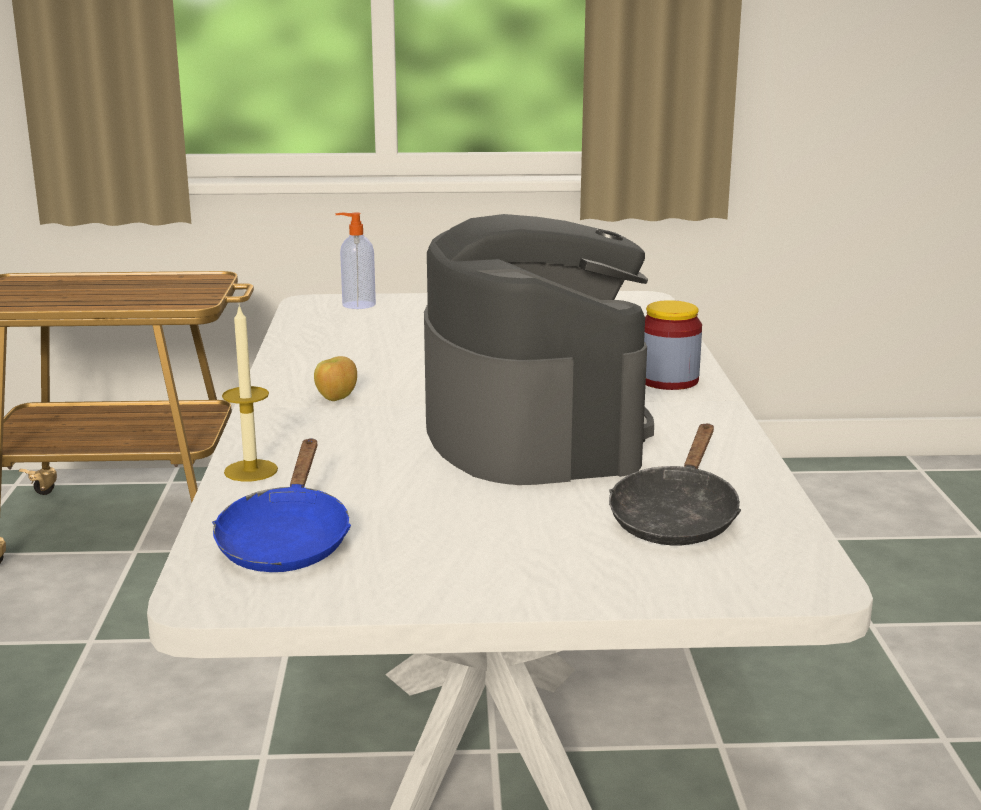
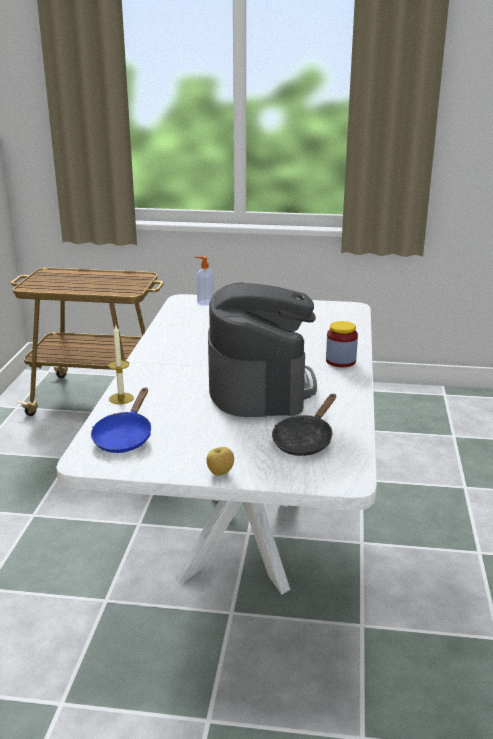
camera: 10 degrees right, 5 degrees up
(336, 398) = (174, 360): apple -> apple (220, 473)

